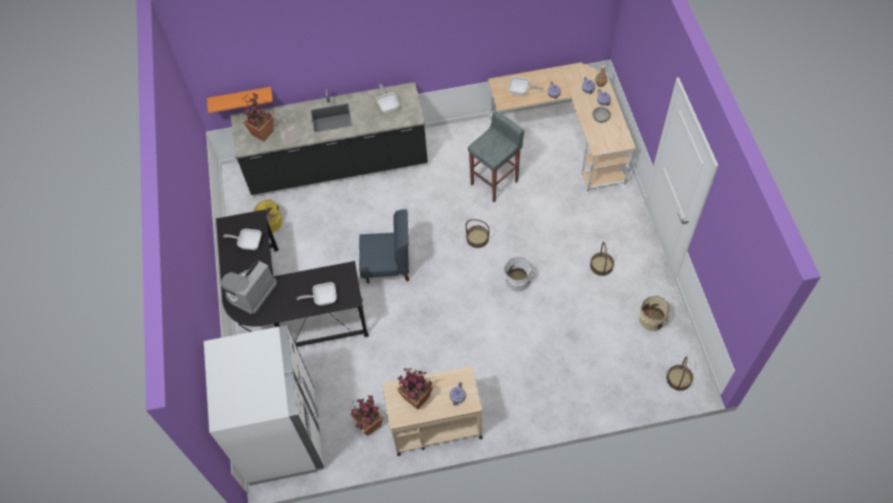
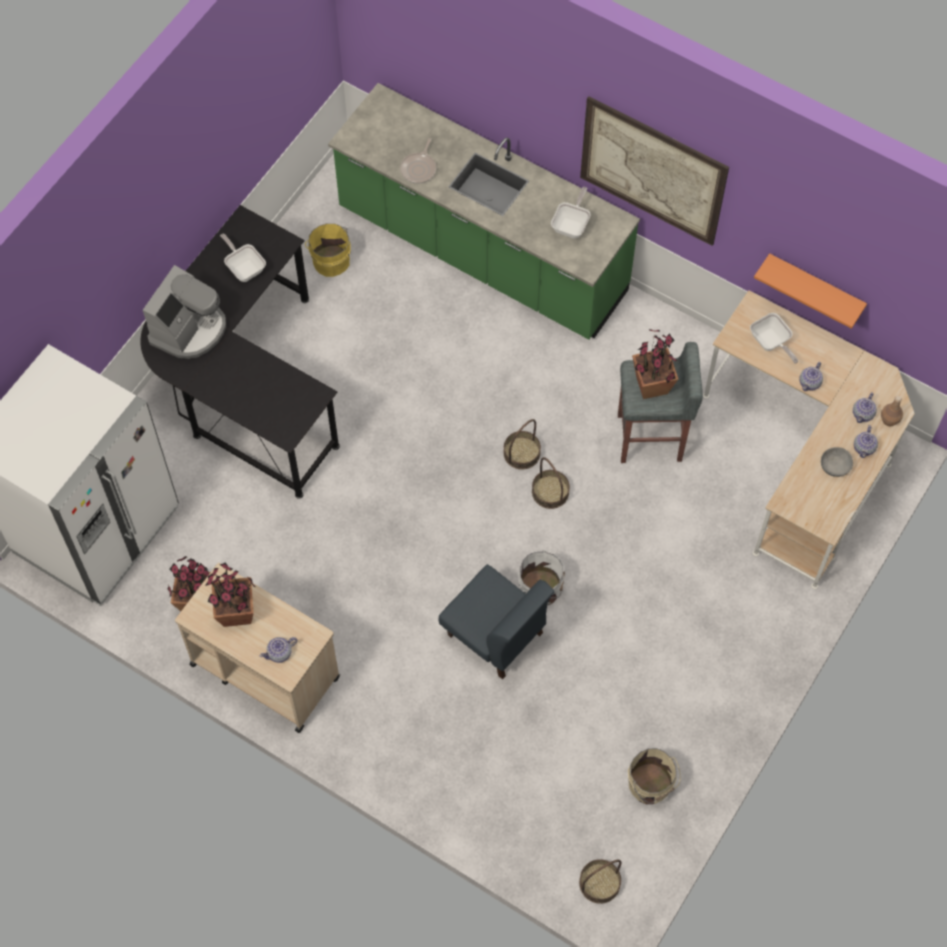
camera: 40 degrees right, 5 degrees up
(241, 99) = (399, 73): orange shelf -> orange shelf (815, 287)
(251, 292) = (189, 329): coffee machine -> coffee machine turned 135 degrees clockwise
(262, 133) = (388, 139): potted plant -> potted plant (651, 386)
(323, 299) = (256, 406): frying pan -> none
(338, 166) = (482, 252): black counter -> green counter
(387, 266) = (408, 432): blue chair -> blue chair (495, 635)
(413, 46) = (652, 171): none -> picture
(601, 266) = (664, 662): basket -> basket (522, 453)

